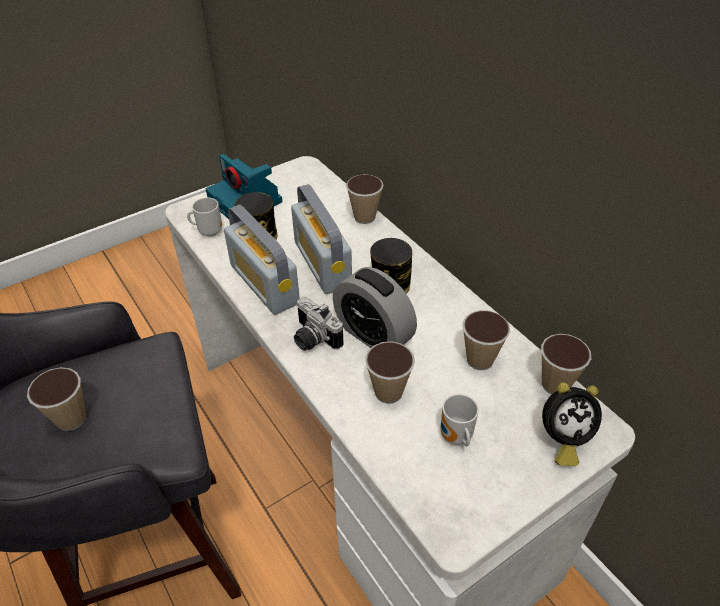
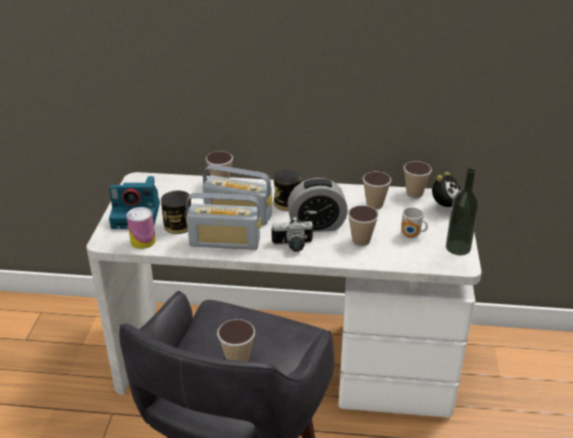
camera: 50 degrees left, 10 degrees down
(209, 231) = (143, 241): mug -> can
(487, 507) = (458, 248): none -> bottle

